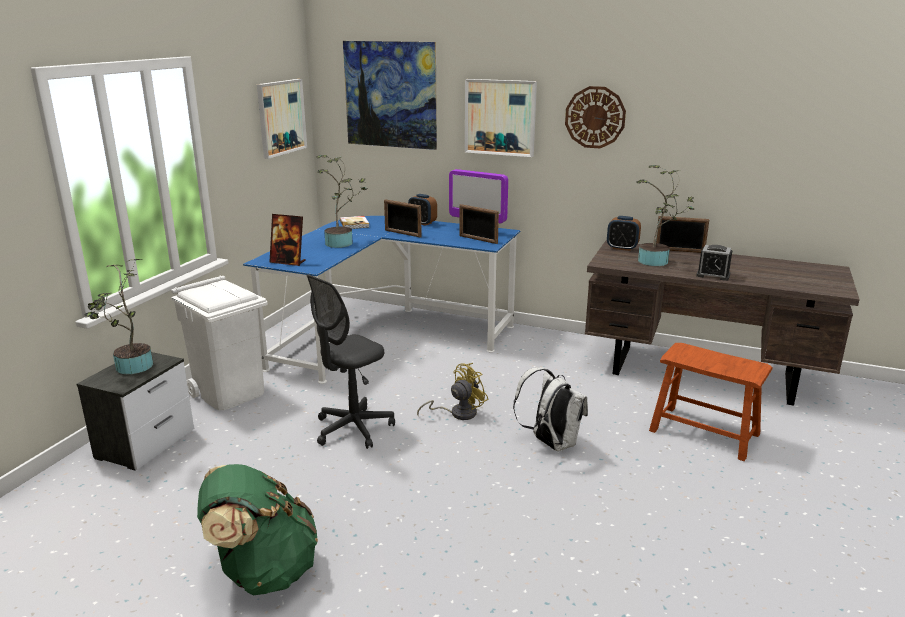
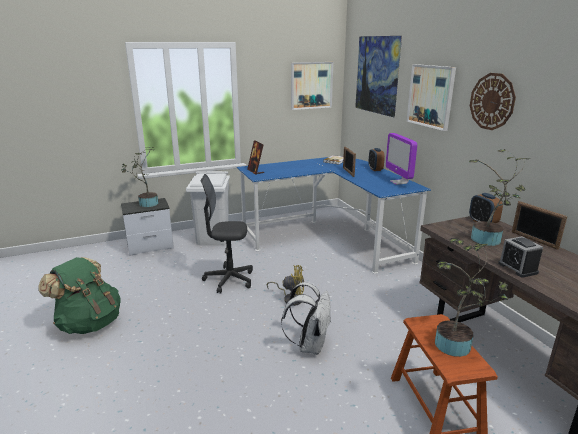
camera: 45 degrees right, 0 degrees up
(342, 243) = (303, 169): potted plant -> potted plant (457, 346)
(478, 239) = (385, 187): picture frame -> none

